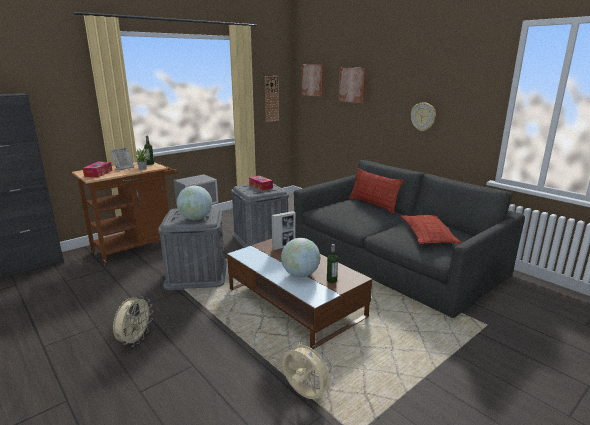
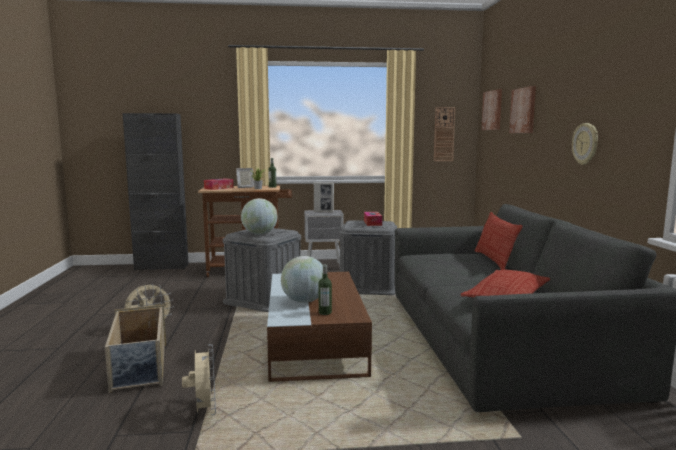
camera: 35 degrees right, 10 degrees down
(190, 382) = (139, 367): none -> beige storage box
(284, 247) = (332, 279): picture frame -> picture frame (323, 212)

